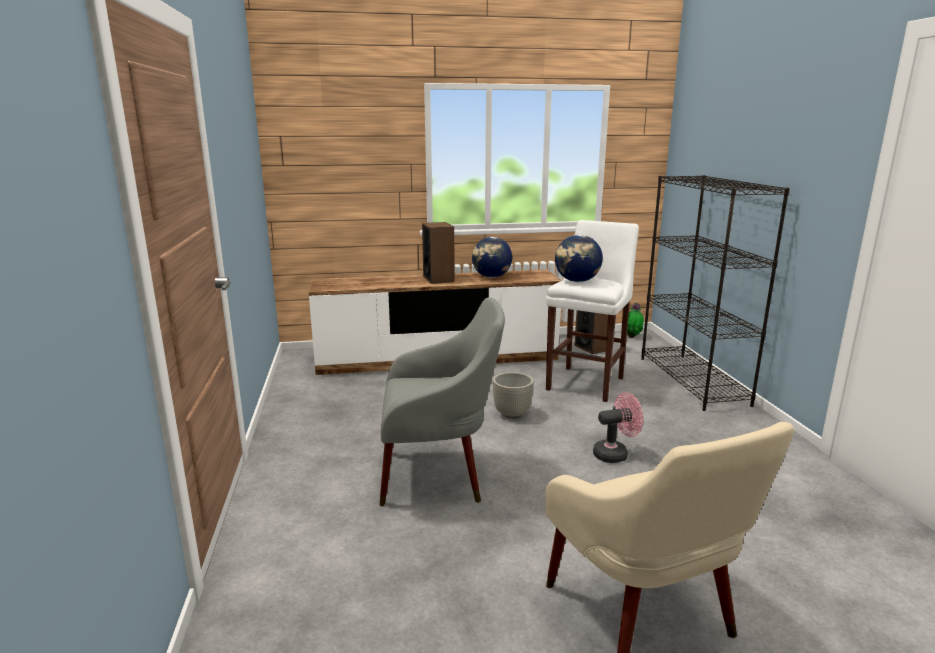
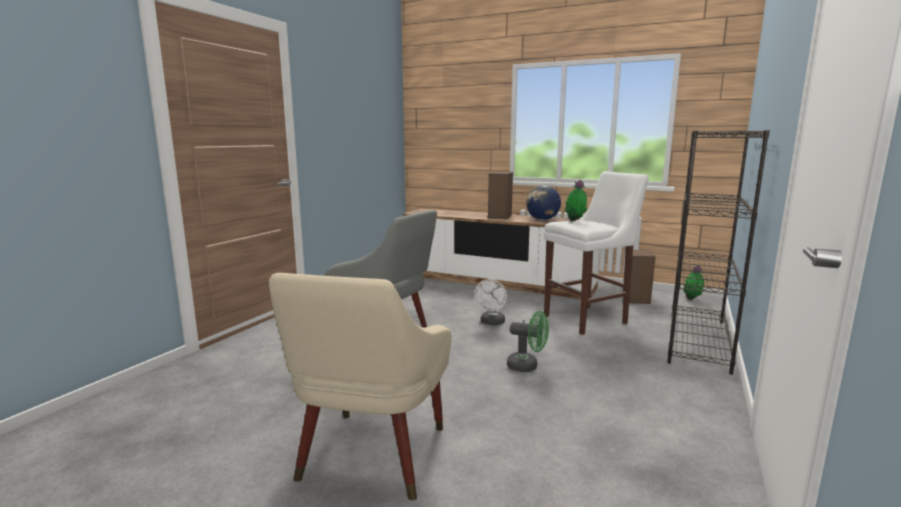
camera: 35 degrees right, 5 degrees down
(512, 414) = (491, 323): grey planter -> white fan
(577, 281) = (575, 221): globe -> potted plant
(615, 454) = (527, 366): pink fan -> green fan

